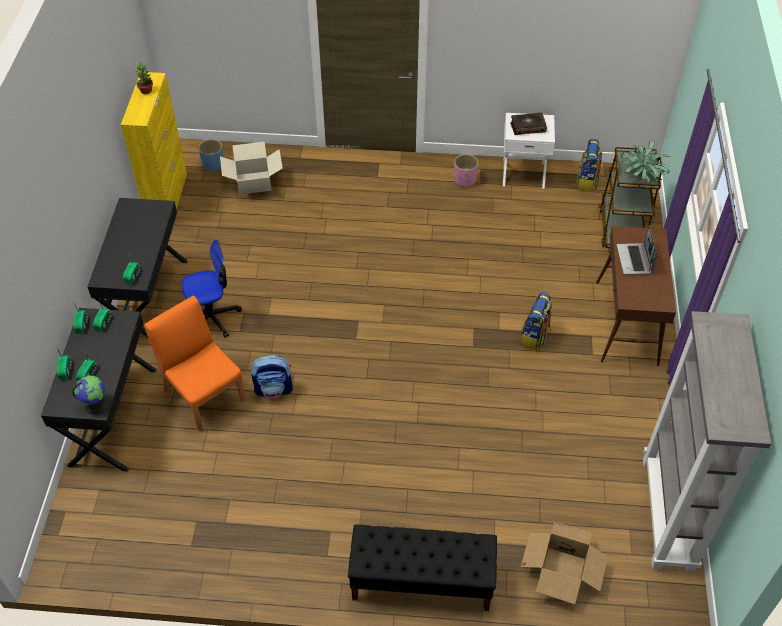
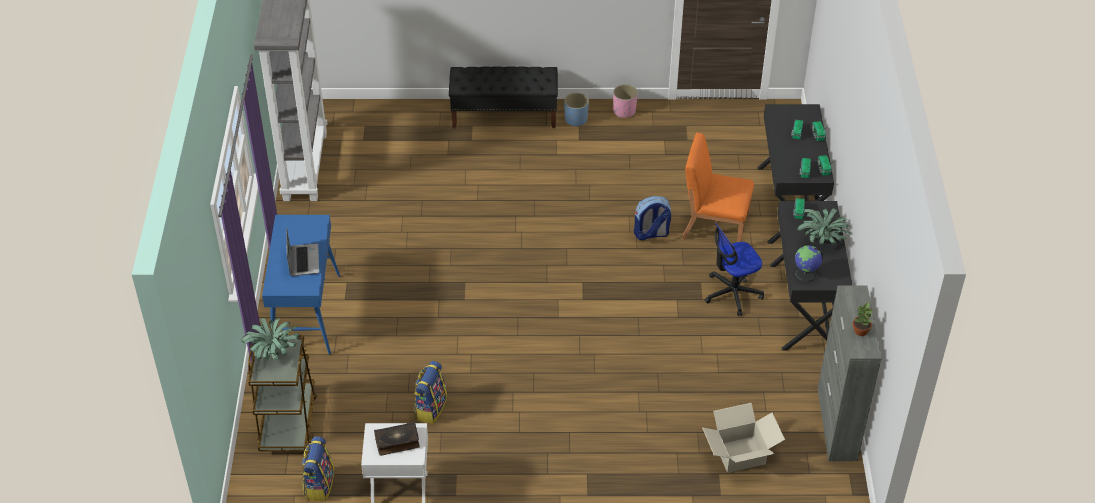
camera: 175 degrees right, 5 degrees down
(95, 403) = (779, 113): globe -> globe (806, 274)
(123, 245) = (822, 240): none -> potted plant
(168, 199) = (837, 424): yellow cabinet -> grey cabinet
(204, 394) = (714, 226): orange chair -> orange chair turned 150 degrees clockwise
(213, 165) = (801, 477): blue planter -> blue planter (576, 119)
(464, 180) = (475, 476): pink planter -> pink planter (624, 111)
(535, 336) = (402, 295): backpack -> backpack (430, 408)
(561, 570) = (397, 128): cardboard box -> none
(626, 323) = (306, 313): brown console table -> blue console table

